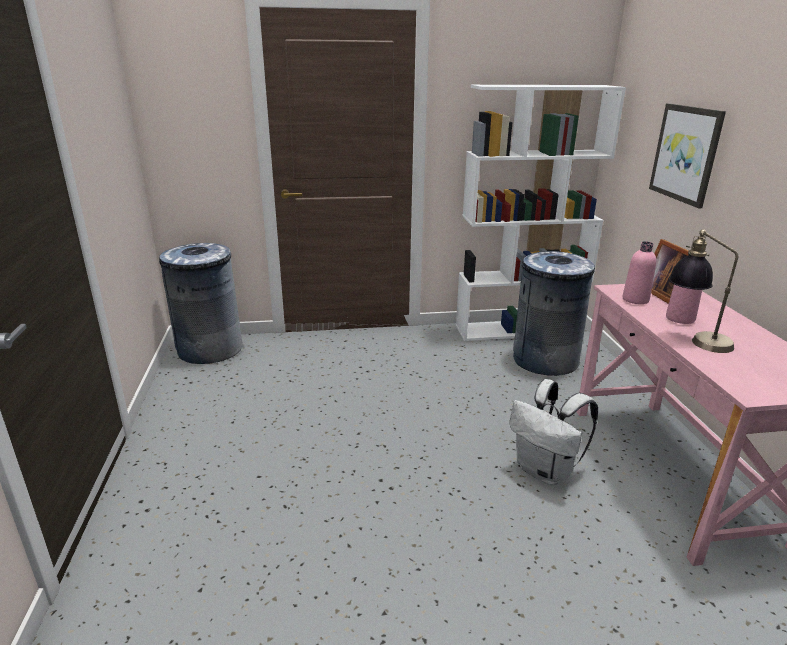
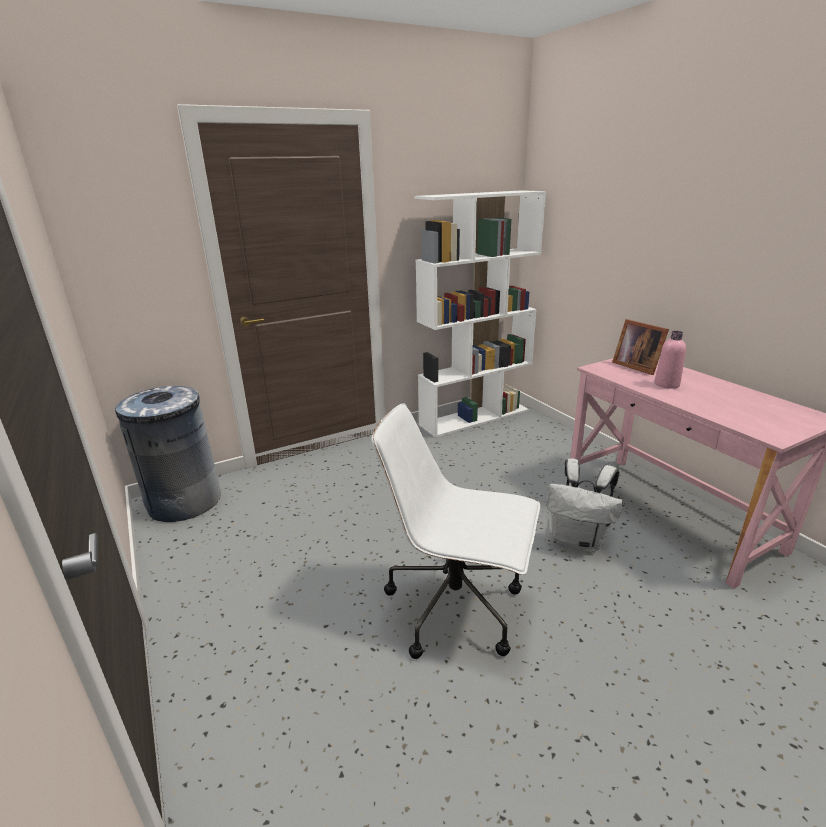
camera: 20 degrees left, 0 degrees up
(380, 495) = (457, 607): none -> white office chair
(544, 360) = (513, 440): grey trash can -> none
(635, 299) = (620, 374): pink bottle -> none
(686, 153) = (619, 244): picture -> none
(694, 339) = (693, 400): table lamp -> none

